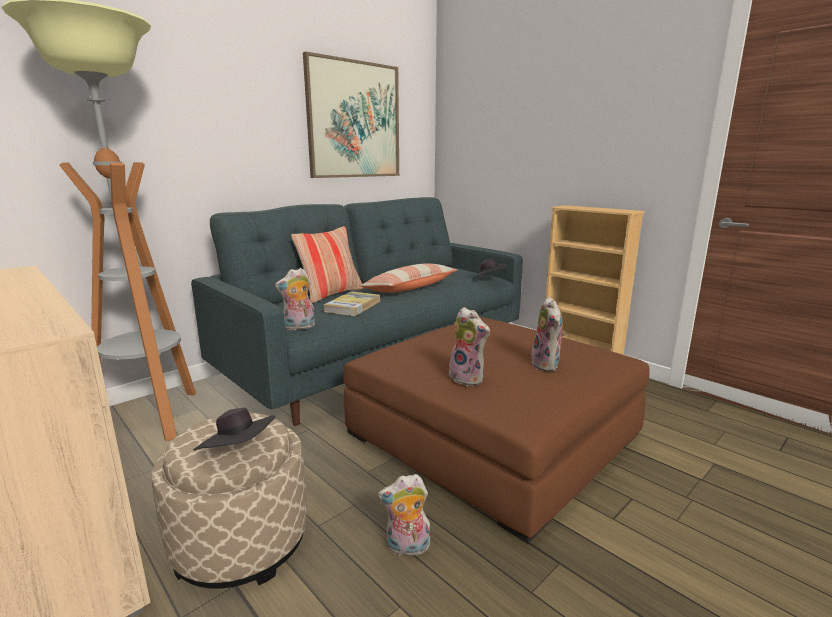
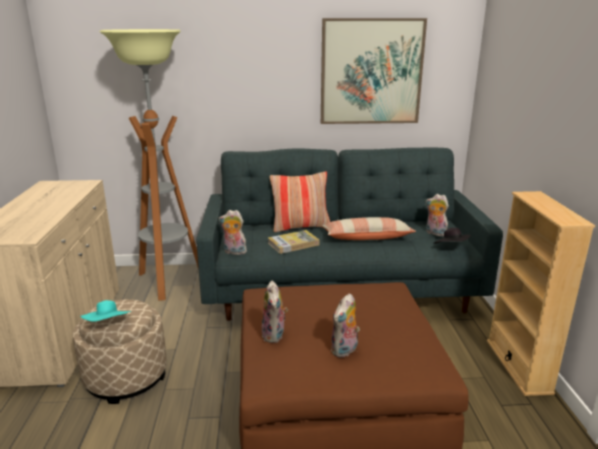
camera: 40 degrees right, 5 degrees up
(239, 452) = (108, 325): black hat -> turquoise hat
(407, 548) = (186, 429): plush toy -> plush toy (435, 233)

